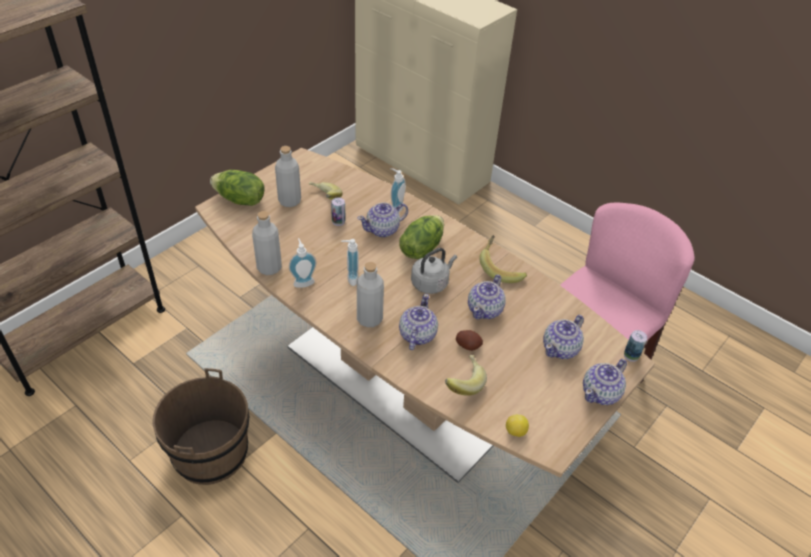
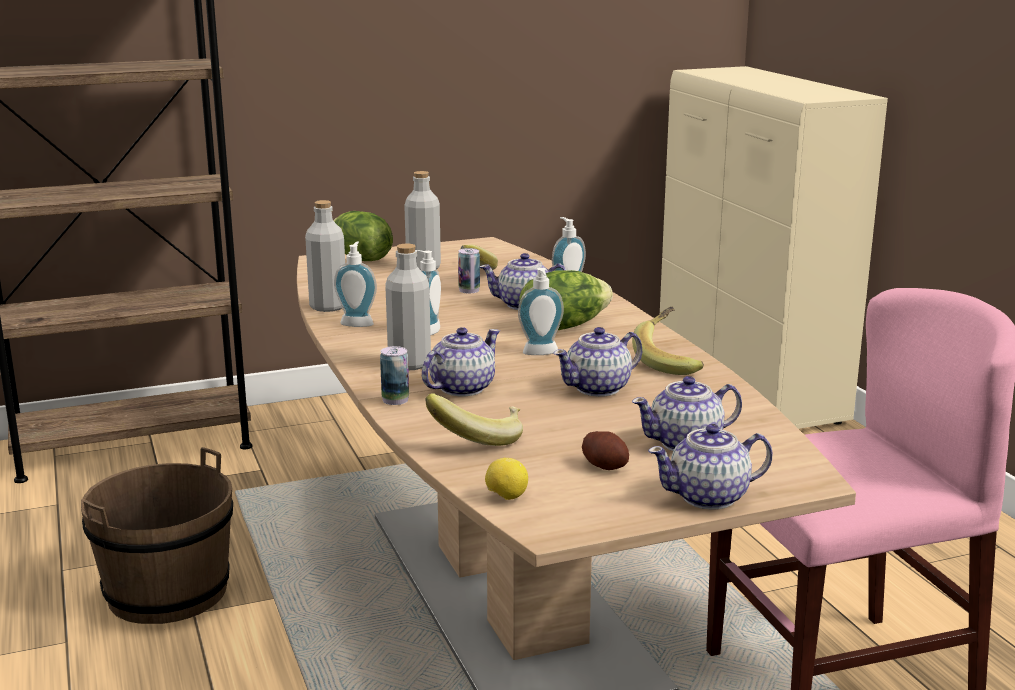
camera: 30 degrees right, 25 degrees down
(431, 283) = (541, 353): grey kettle -> soap dispenser
(468, 345) = (530, 411): potato -> potato (605, 466)
(631, 355) = (814, 475): can -> can (395, 400)

